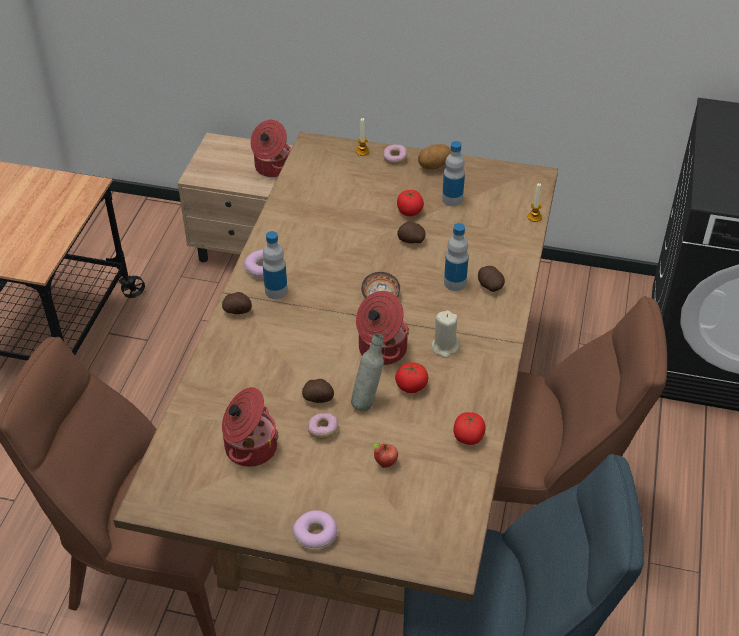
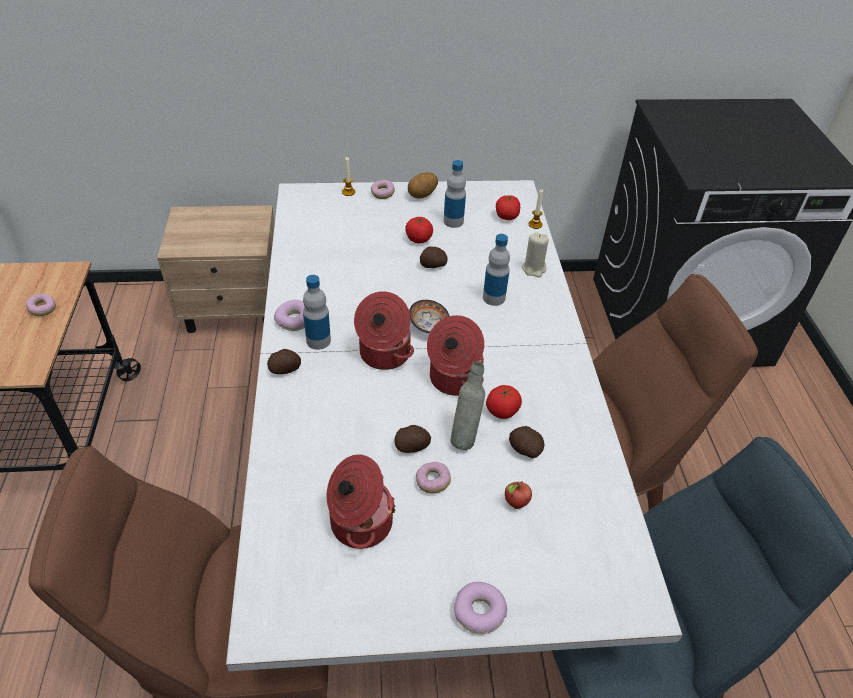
camera: 20 degrees left, 0 degrees up
(60, 217) = (43, 309): none -> donut
(272, 167) = (248, 228): cooking pot -> cooking pot (383, 354)
(369, 459) = (418, 488): brown dining table -> white dining table
(445, 347) = (515, 363): beige candle -> beige candle (534, 269)
(468, 437) = (585, 452): tomato -> tomato (506, 217)
(489, 286) = (527, 294): potato -> potato (524, 449)

